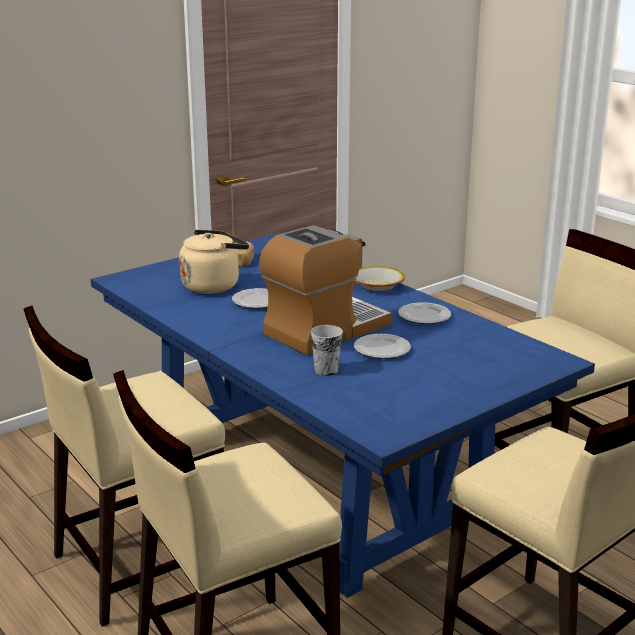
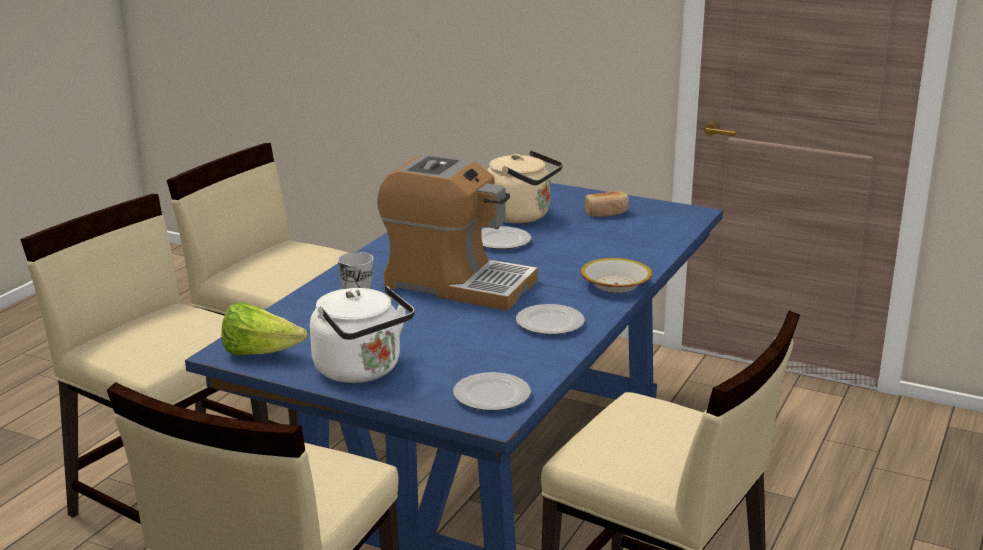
camera: 65 degrees right, 0 degrees up
(381, 349) = (432, 318): plate -> plate (491, 395)
(395, 422) = (260, 353): none -> lettuce
(457, 389) = (362, 371): none -> white kettle

